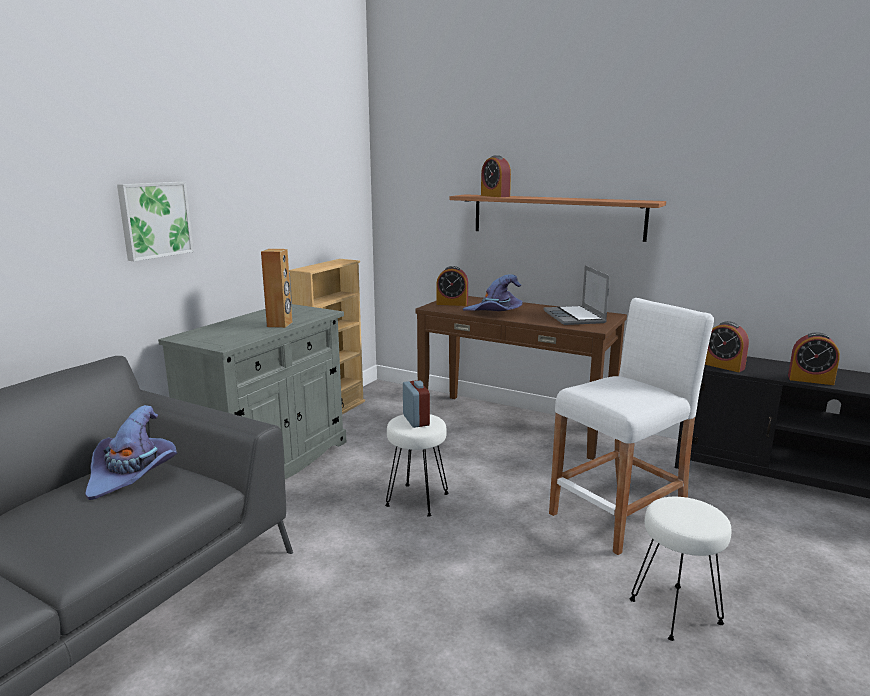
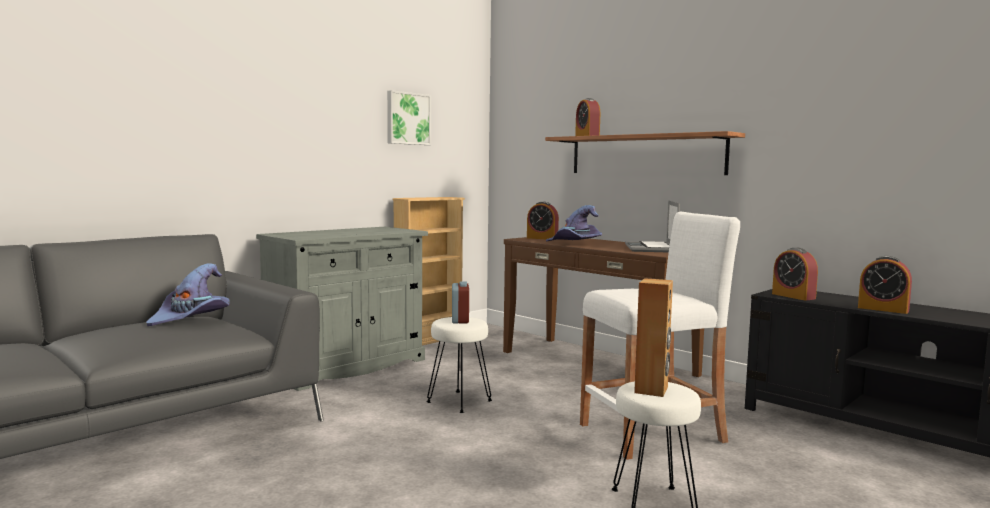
camera: 15 degrees right, 10 degrees down
(154, 220) = (266, 135): picture -> picture (407, 118)
(280, 324) = (362, 233): brown speaker -> brown speaker (651, 390)

